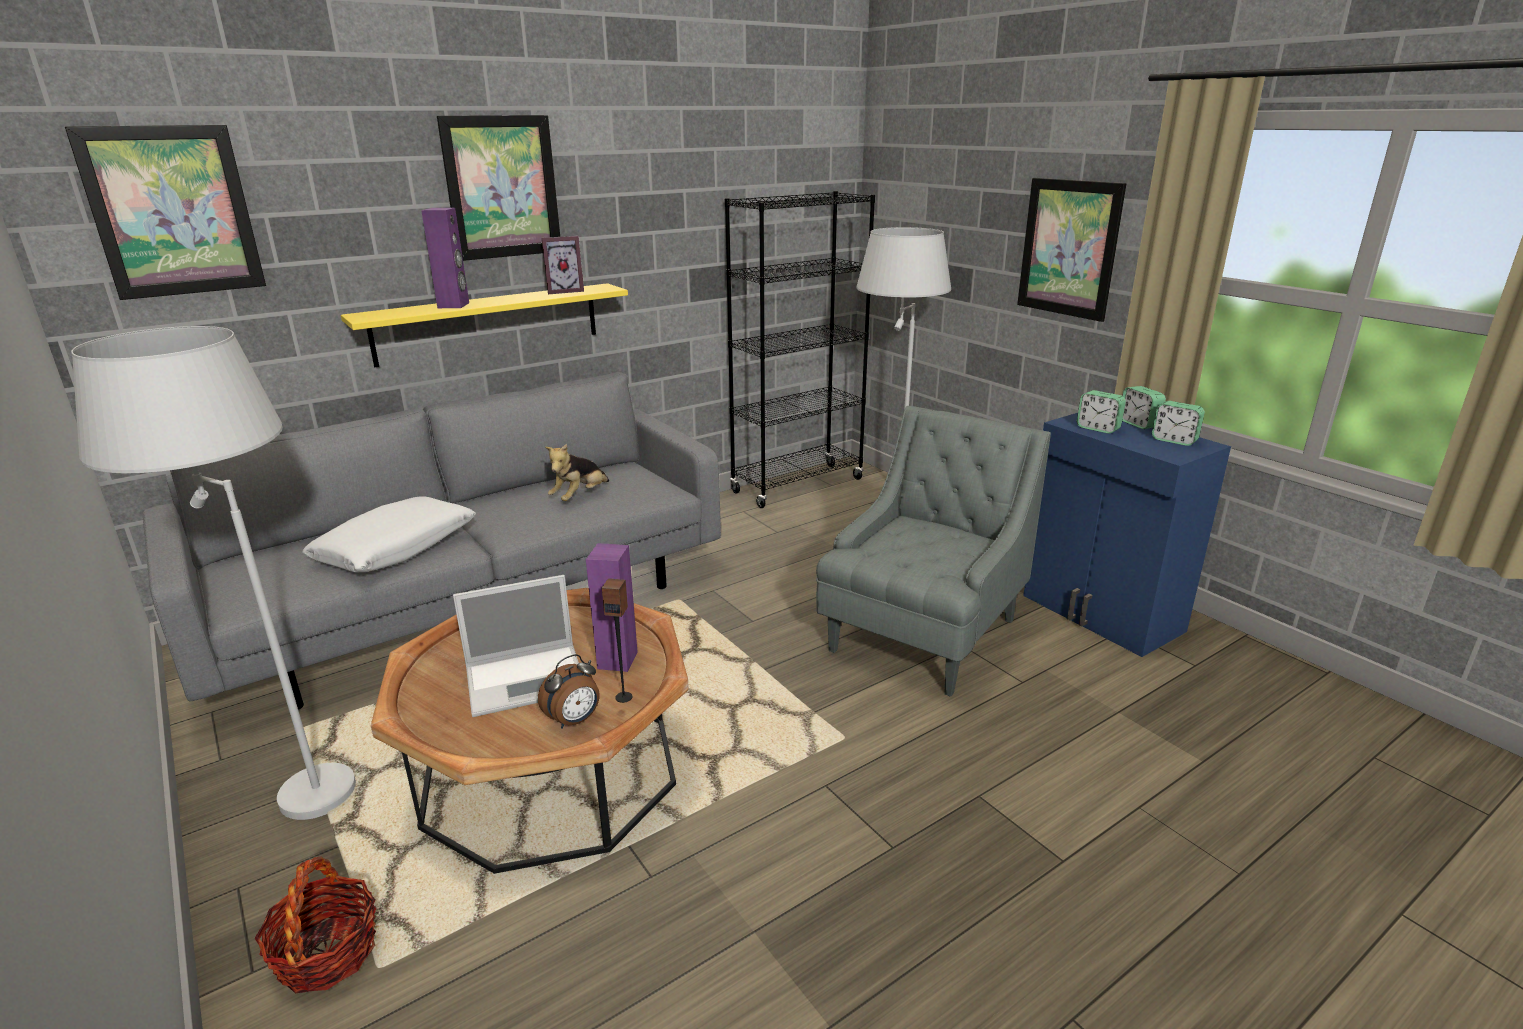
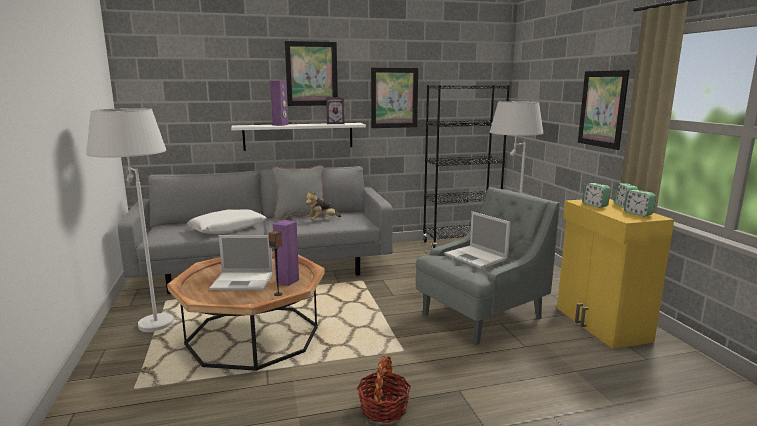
camera: 20 degrees right, 10 degrees down
(173, 212) = (170, 76): picture -> picture (394, 98)
(327, 952) = (120, 378): basket -> basket (383, 408)
(488, 323) = (298, 136): yellow shelf -> white shelf
(524, 490) = (300, 216): none -> grey pillow
(574, 721) = (249, 298): alarm clock -> none
(923, 544) = (476, 257): none -> laptop
(1101, 614) = (601, 324): blue cabinet -> yellow cabinet

